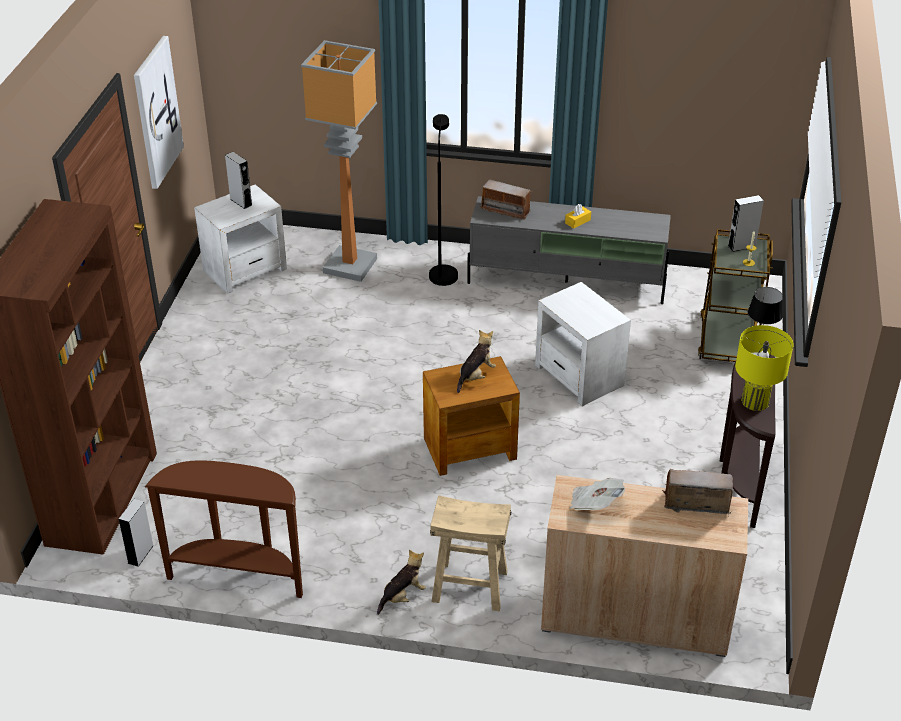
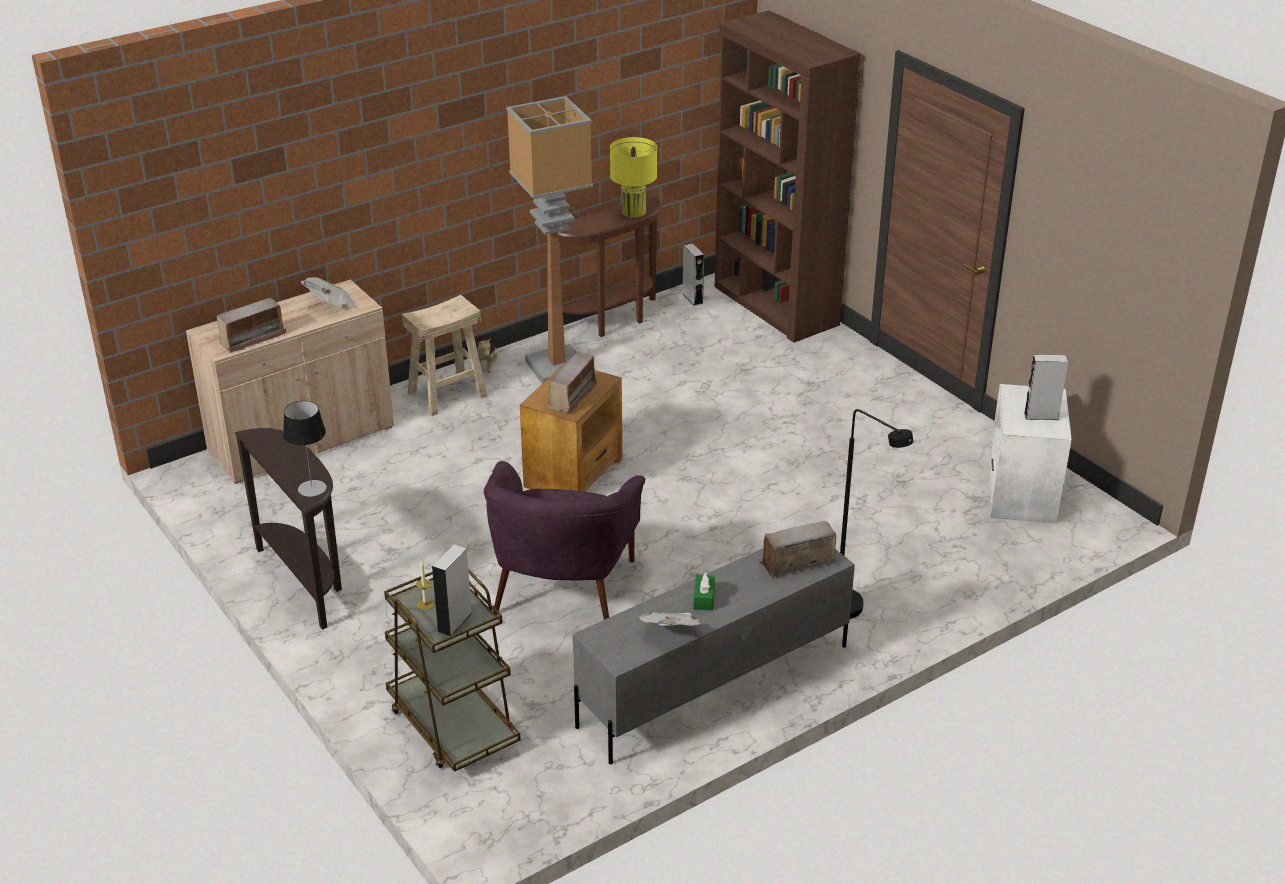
camera: 135 degrees right, 5 degrees down
(156, 112) = (1072, 230): picture -> none
(349, 265) = (947, 558): floor lamp -> floor lamp (558, 368)
(475, 376) = (573, 396): plush toy -> radio
(577, 221) = (704, 598): yellow tissue box -> green tissue box
(579, 376) = (562, 587): white side table -> purple armchair
(616, 217) = (671, 631): none -> newspaper
(755, 401) = (277, 448): yellow table lamp -> yellow table lamp (633, 211)

